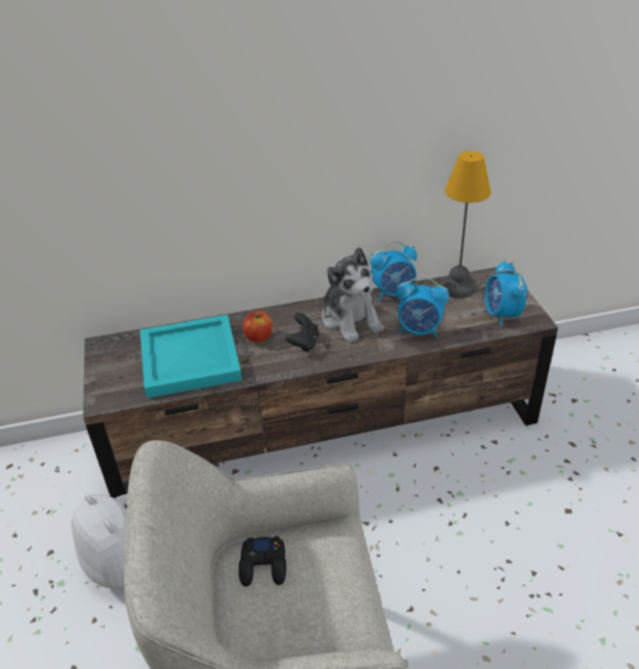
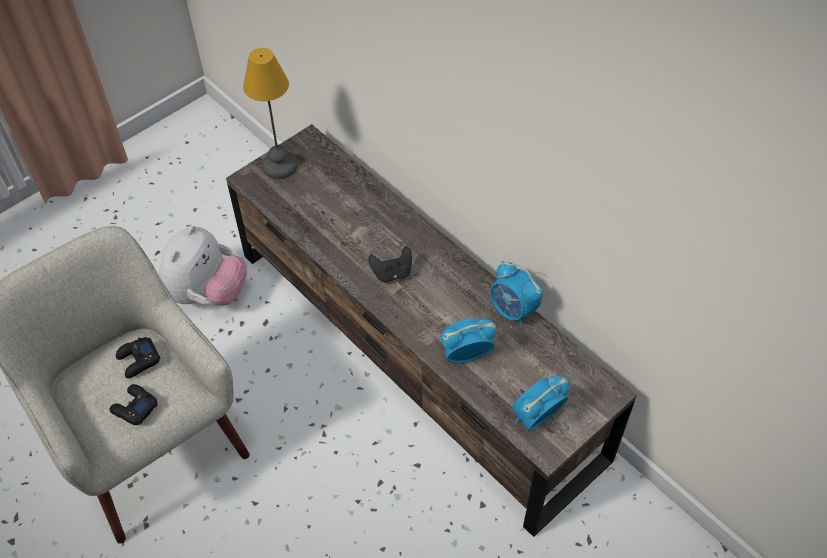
camera: 60 degrees right, 15 degrees up
(191, 358) = (327, 205): turquoise tray -> none
(258, 337) = (381, 236): apple -> none
(326, 590) = (134, 407): none -> black game controller
(350, 320) = (448, 293): plush toy -> none
(419, 330) = (465, 355): alarm clock -> alarm clock turned 90 degrees clockwise
(459, 288) = (560, 363): table lamp -> table lamp (280, 166)

